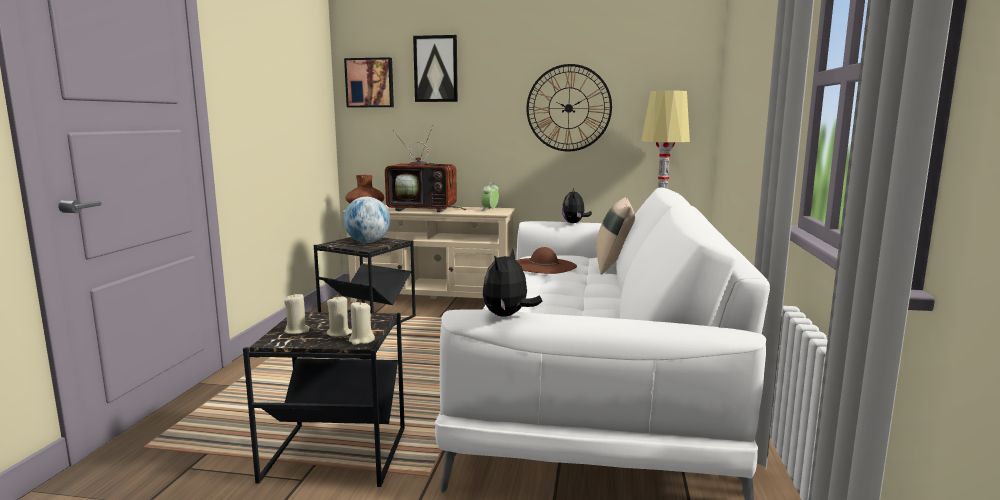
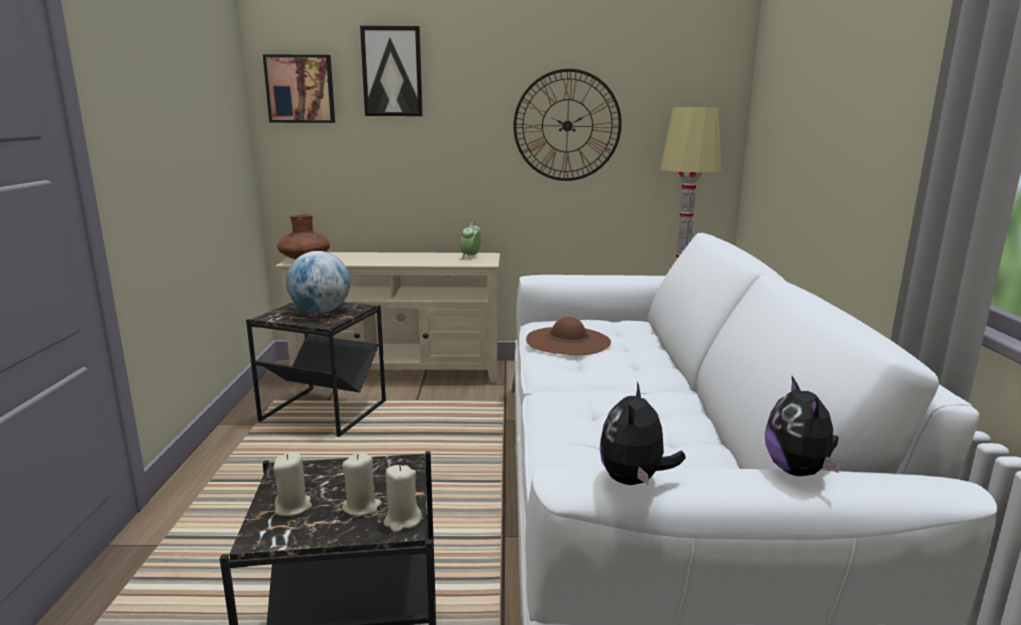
camera: 10 degrees left, 5 degrees up
(425, 209) = (386, 259): television -> none
(574, 223) = (590, 277): plush toy -> plush toy (798, 471)
(613, 266) = (653, 337): beige pillow -> none

